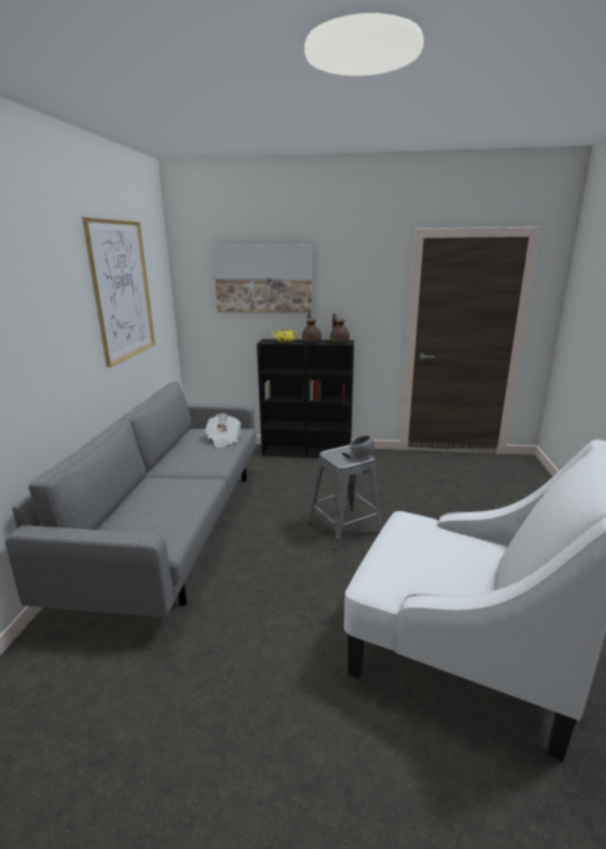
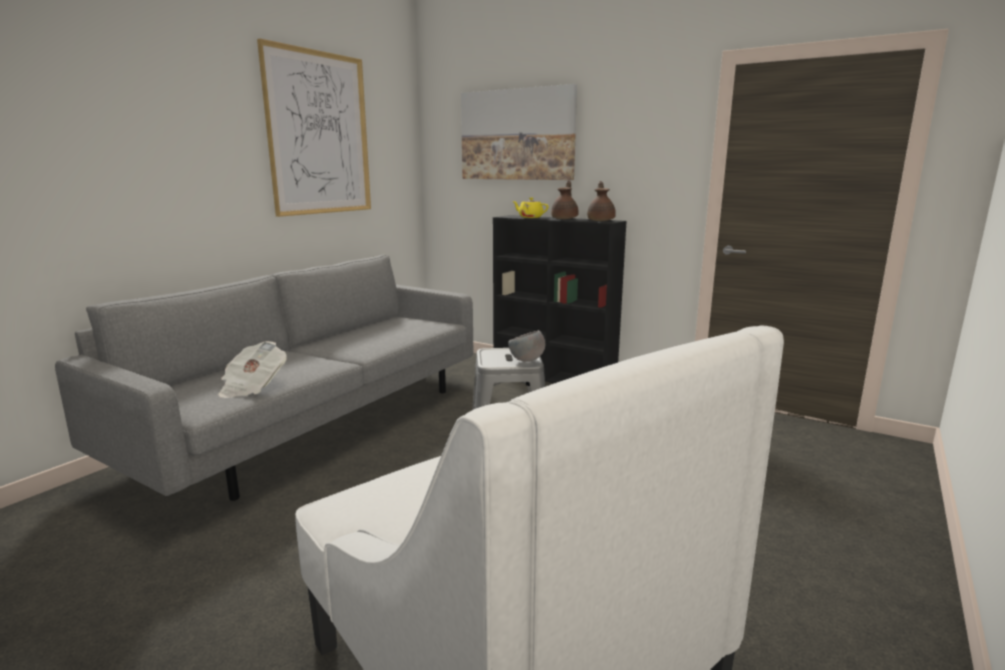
camera: 25 degrees right, 5 degrees down
(223, 439) = (411, 329): newspaper -> newspaper (252, 387)

